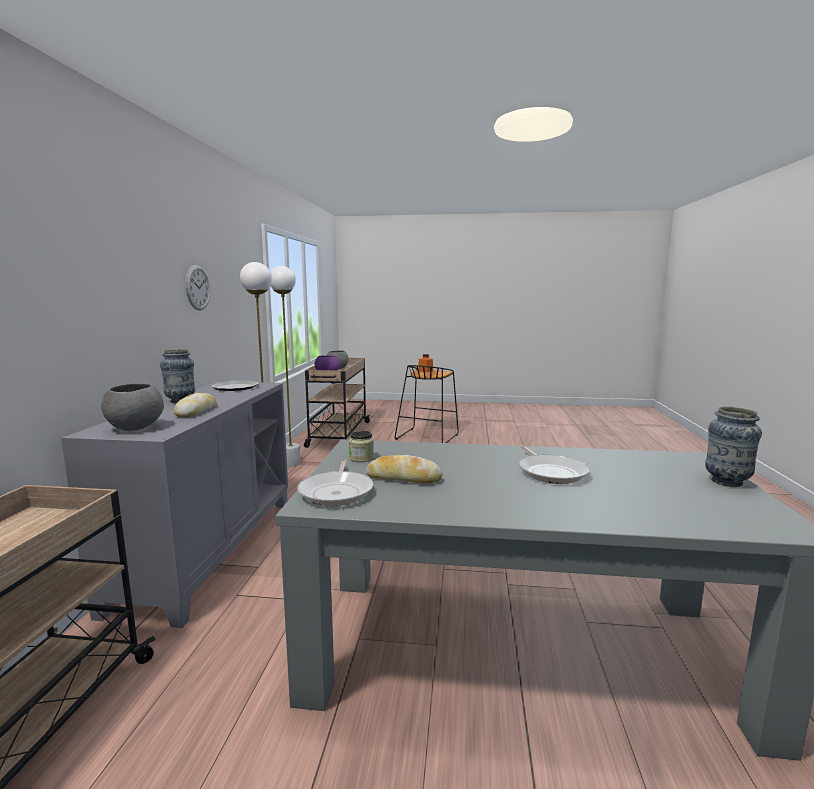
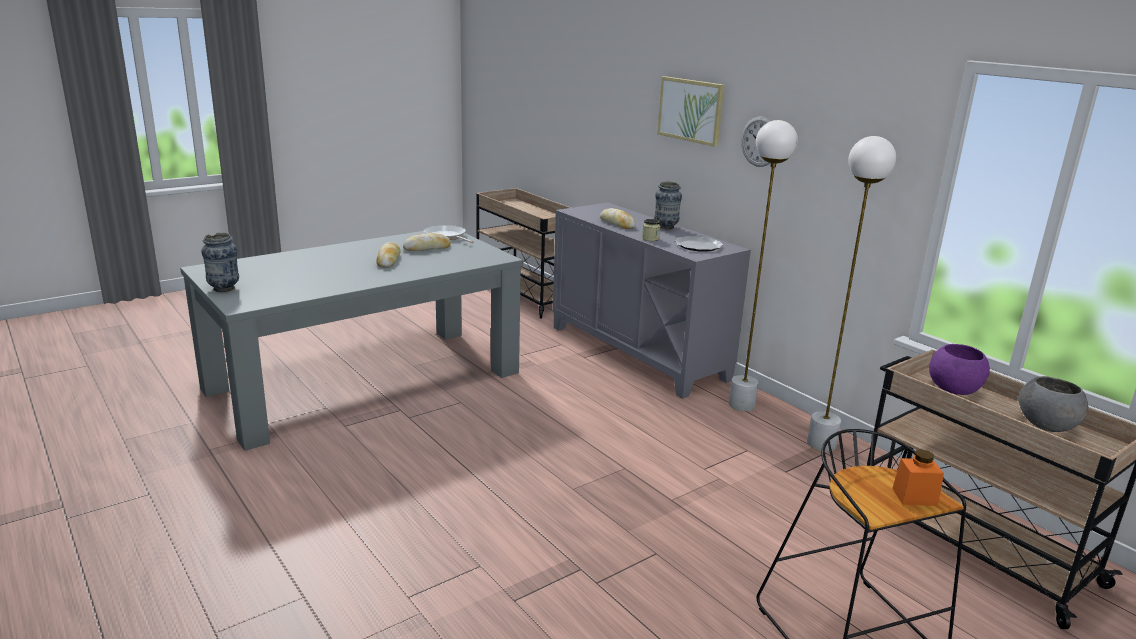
camera: 135 degrees right, 10 degrees up
(136, 428) = (597, 210): grey bowl -> none
(138, 267) = (691, 110): none -> picture
(361, 458) = (474, 251): jar -> jar (650, 239)
(482, 472) = (388, 260): none -> bread
(551, 472) = (346, 269): frying pan -> none

